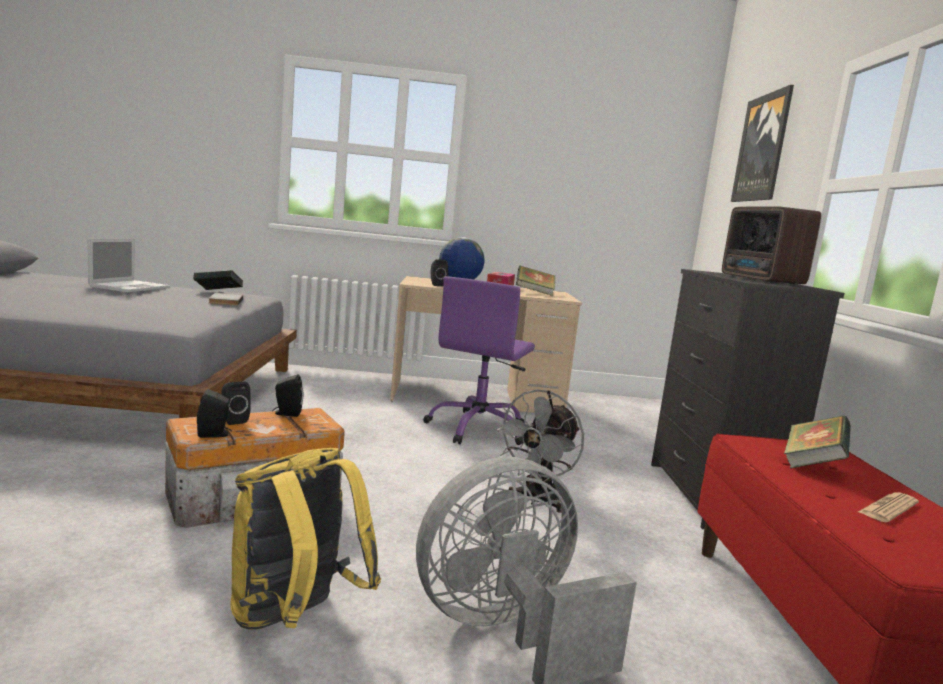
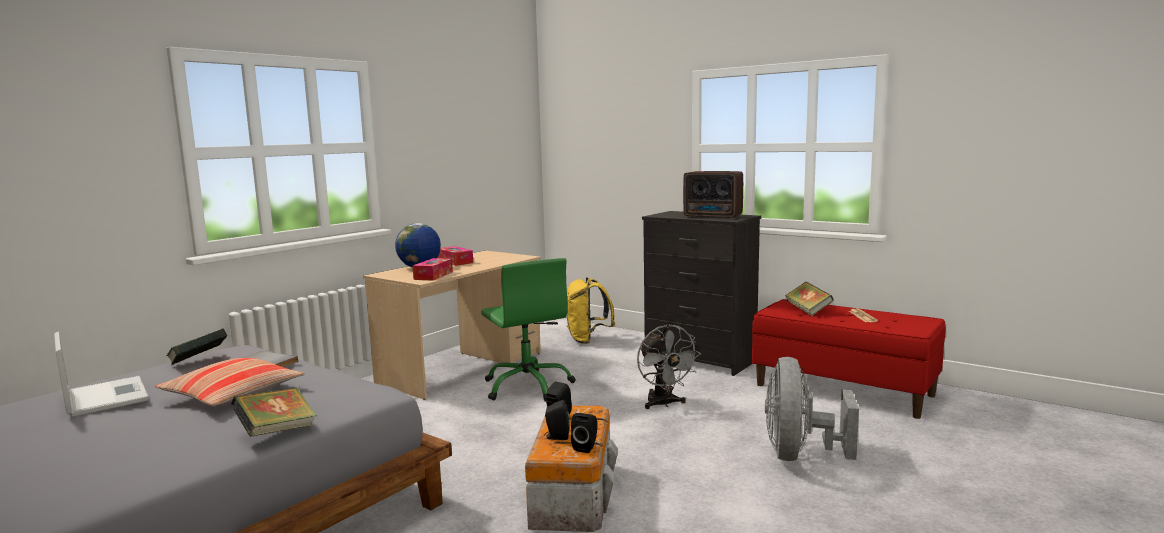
camera: 50 degrees left, 0 degrees up
(153, 303) = (233, 394): none -> pillow
(293, 619) = (752, 509): yellow backpack -> yellow backpack (587, 340)
(436, 285) = (433, 275): black speaker -> tissue box
(478, 429) = (528, 386): purple office chair -> green office chair
(534, 293) = (490, 258): book -> book (277, 431)
(762, 148) = (615, 116): picture -> none

